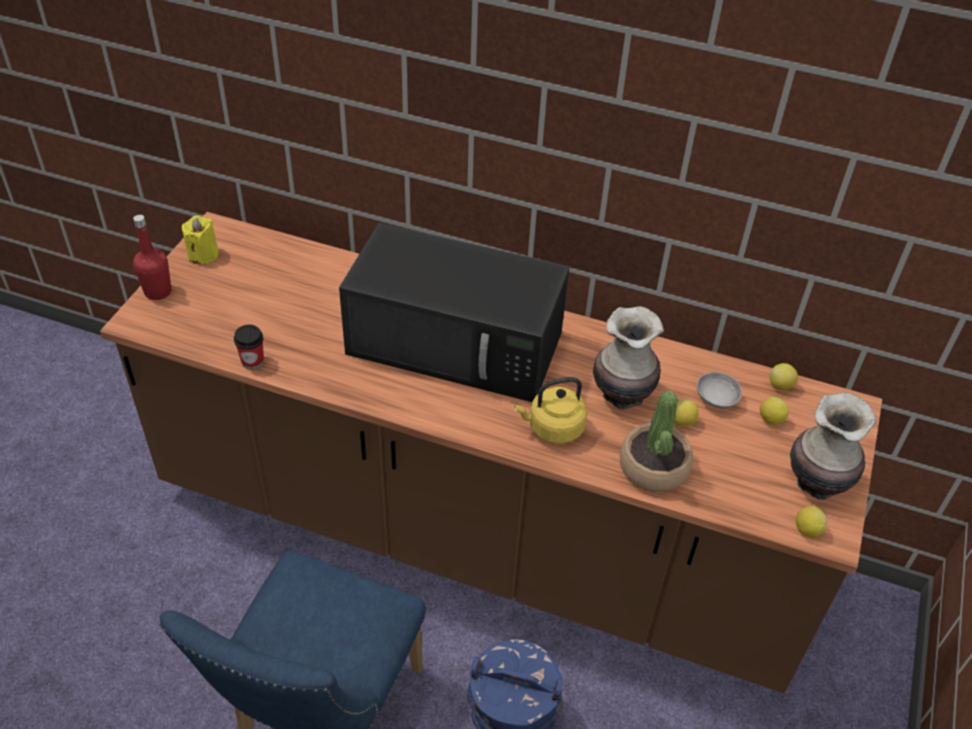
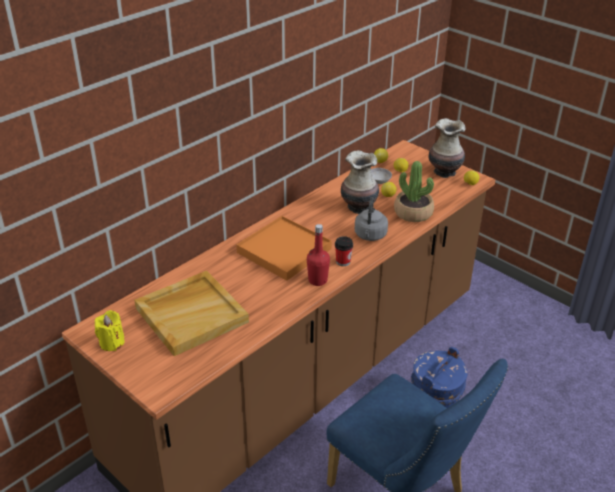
camera: 65 degrees left, 10 degrees down
(158, 291) = (135, 374): red bottle -> red bottle (317, 280)
(252, 361) = (243, 339): cup -> cup (343, 262)
(280, 300) = (192, 314): none -> beige tray
(458, 343) = (284, 250): black microwave -> orange tray
(552, 428) = (370, 236): yellow kettle -> grey kettle

